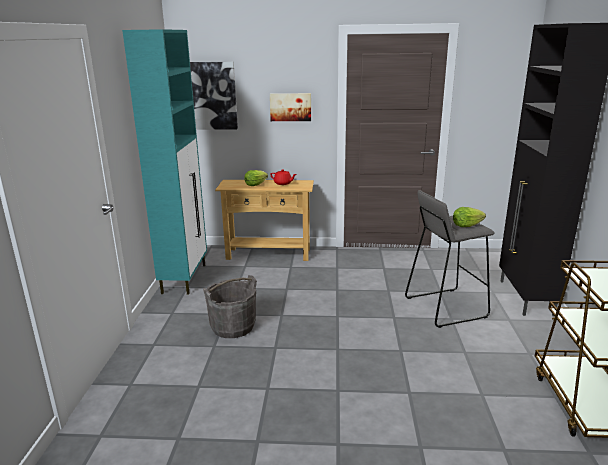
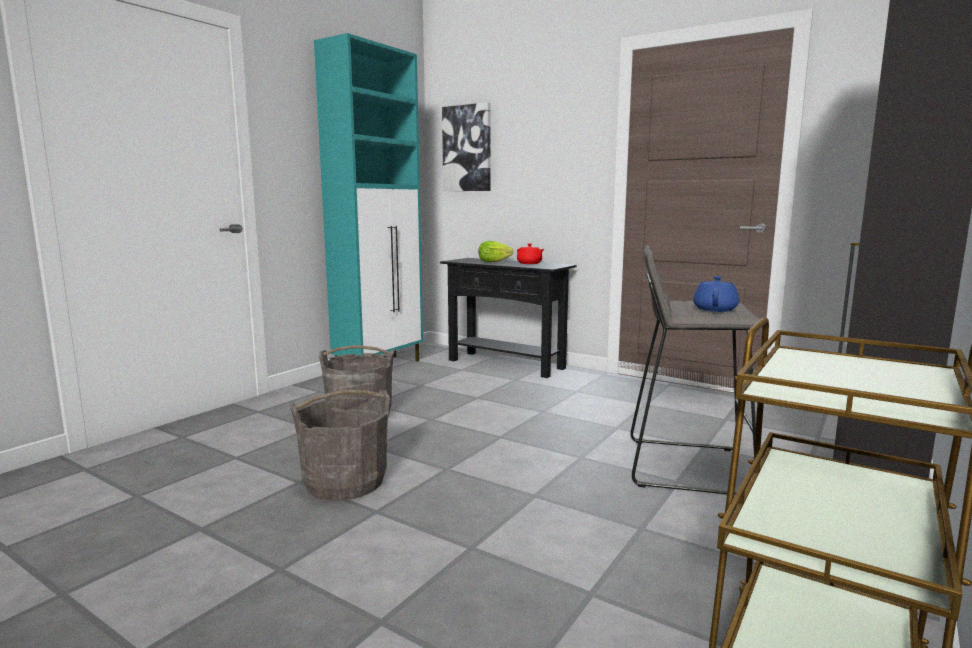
camera: 30 degrees right, 10 degrees down
(268, 254) = (506, 364): beige console table -> black console table
(290, 107) = (554, 160): picture -> none
(294, 378) = (345, 482): none -> grey bucket
(466, 226) = (715, 309): lettuce -> blue teapot

